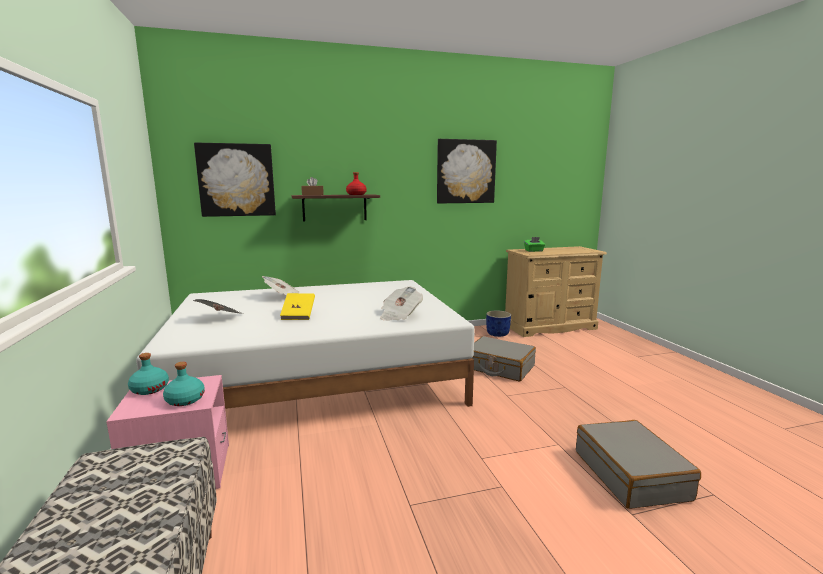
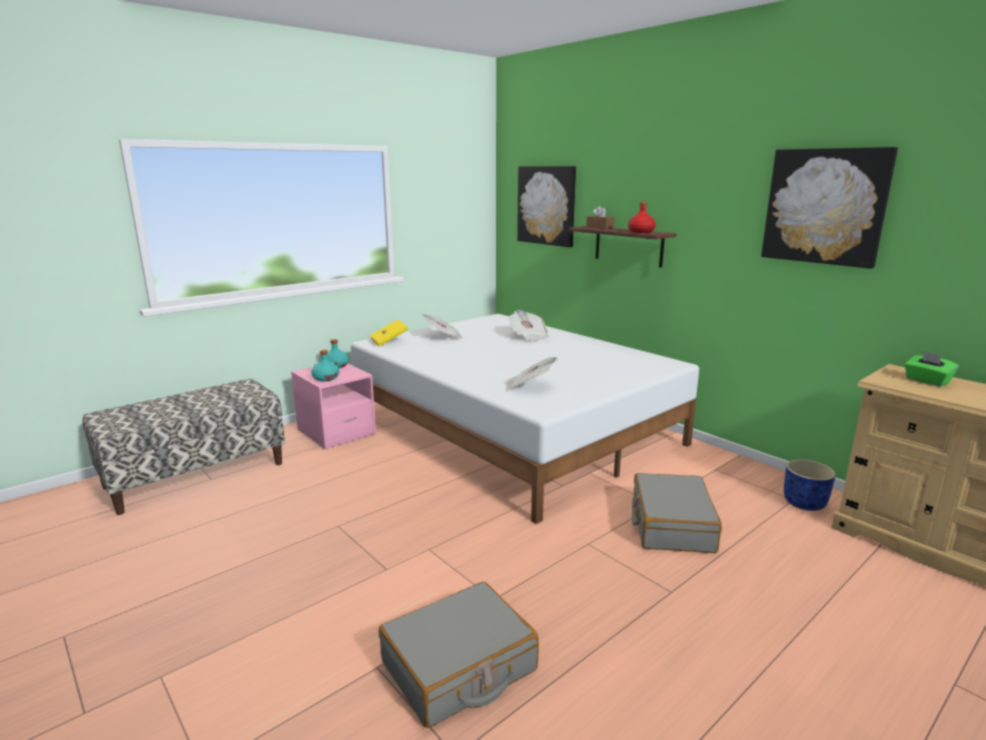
camera: 65 degrees right, 5 degrees up
(298, 315) = (480, 354): yellow book -> yellow book (389, 341)

